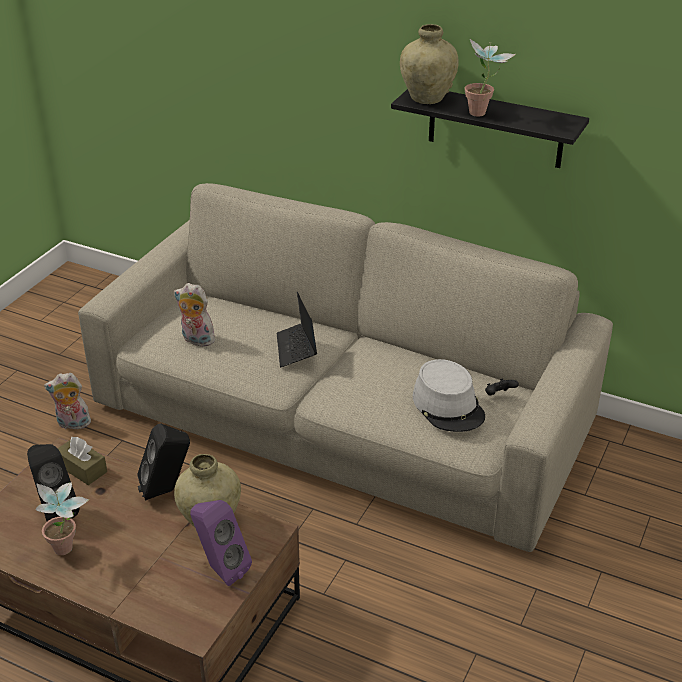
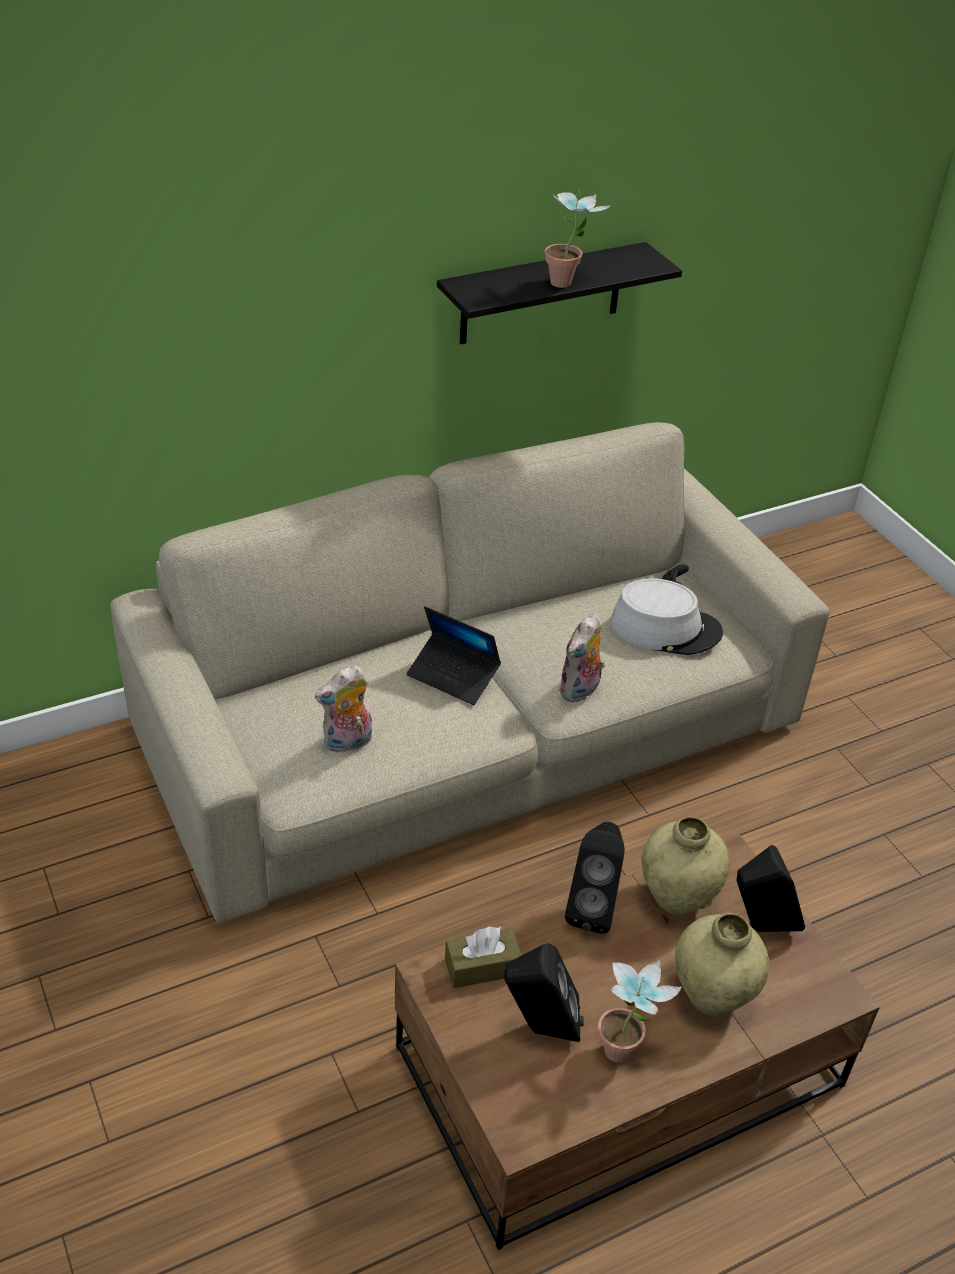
camera: 55 degrees left, 5 degrees up
(72, 424) = (230, 970): plush toy -> plush toy (580, 691)
(220, 569) = (759, 927): purple speaker -> black speaker
(427, 98) = (486, 289): beige vase -> beige vase (712, 995)

